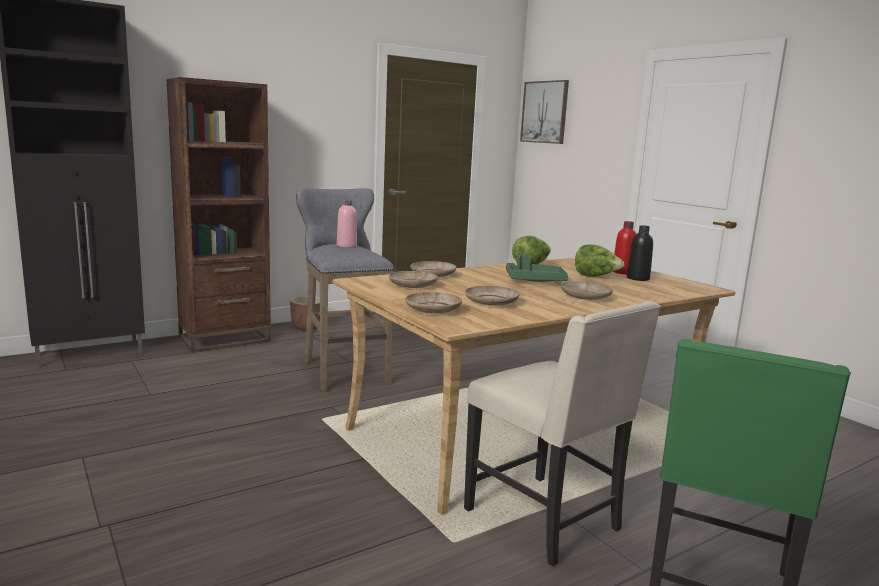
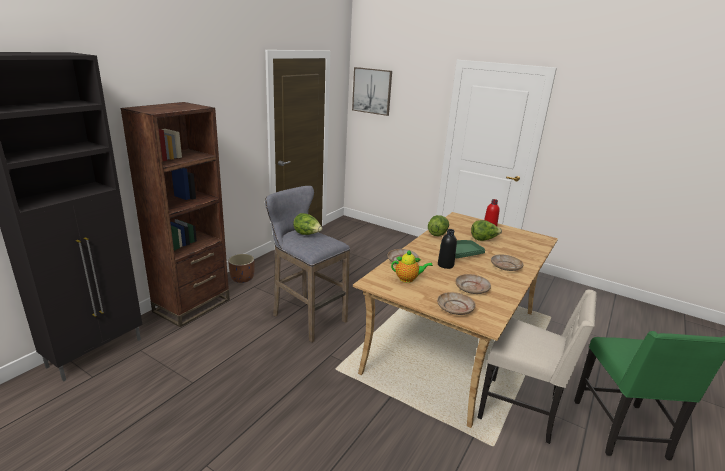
camera: 25 degrees left, 10 degrees up
(346, 246) = (307, 234): pink bottle -> lettuce
(412, 285) = (408, 279): beige plate -> teapot
(638, 278) = (504, 236): black bottle -> black bottle (445, 265)

